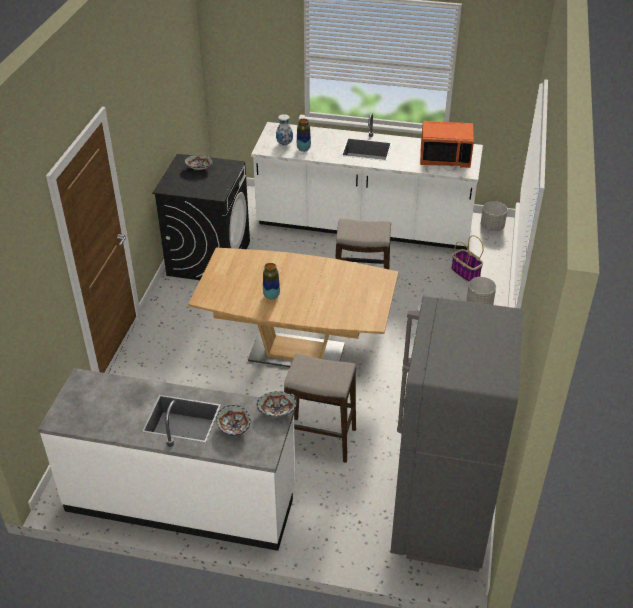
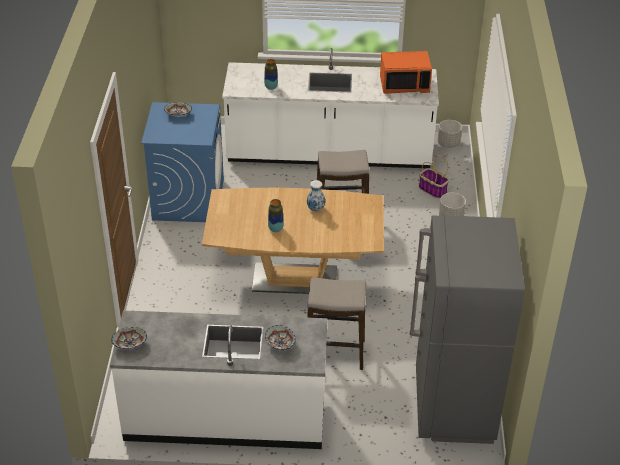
camera: 10 degrees left, 0 degrees up
(209, 258) = (188, 199): black washing machine -> blue washing machine
(277, 411) = (313, 326): bowl -> bowl (130, 344)
(285, 144) = (251, 83): vase -> vase (316, 209)

